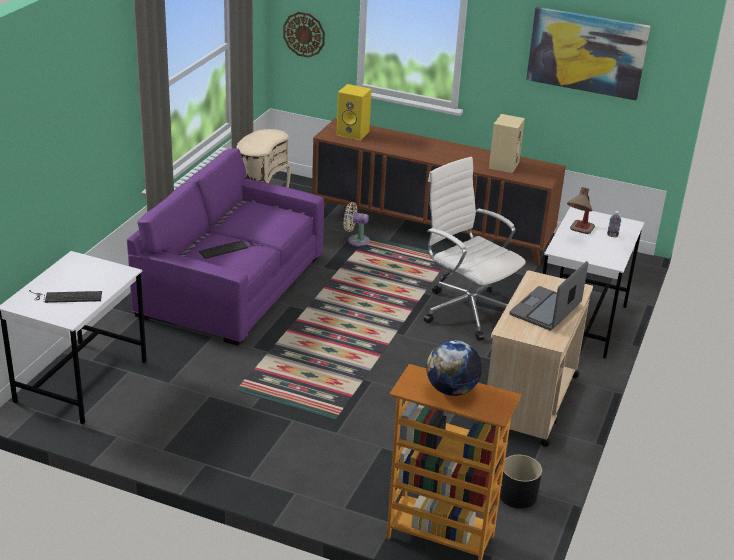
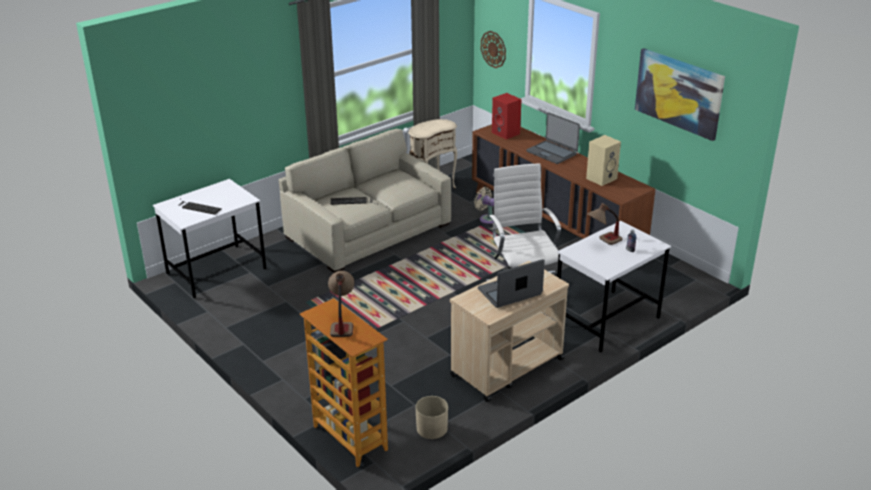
camera: 30 degrees right, 0 degrees up
(231, 284) = (368, 230): purple sofa -> beige sofa
(354, 133) = (506, 133): yellow speaker -> red speaker
(425, 146) = (552, 153): none -> laptop
(451, 390) = (342, 322): globe -> table lamp
(517, 495) = (431, 429): black planter -> beige planter

